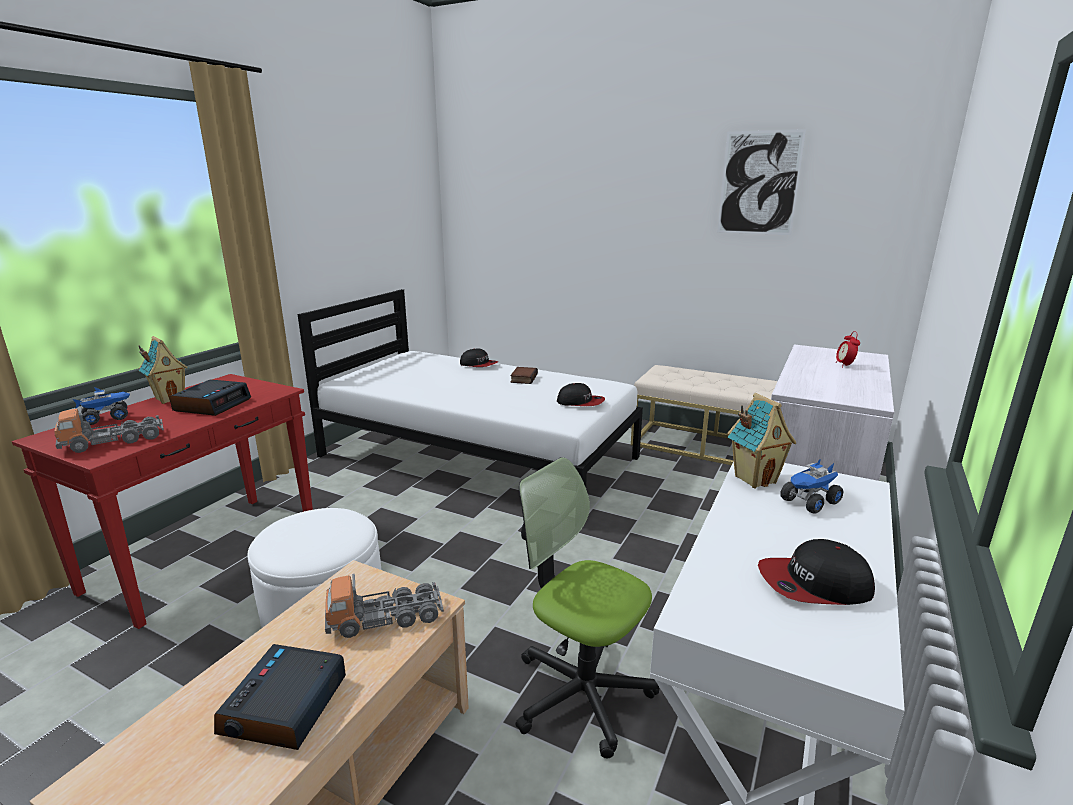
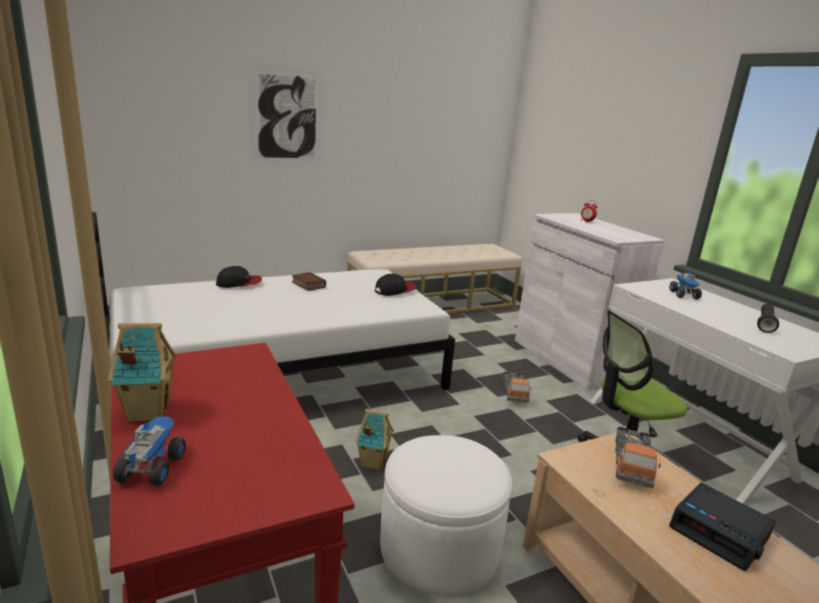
camera: 55 degrees left, 0 degrees up
(114, 441) = (268, 473): toy truck -> toy truck (514, 392)
(212, 404) = (230, 393): alarm clock -> none
(755, 479) = (650, 293): toy house -> toy house (372, 462)
(759, 183) = (418, 96): picture -> picture (287, 117)
(814, 584) = (765, 324): cap -> black flashlight

